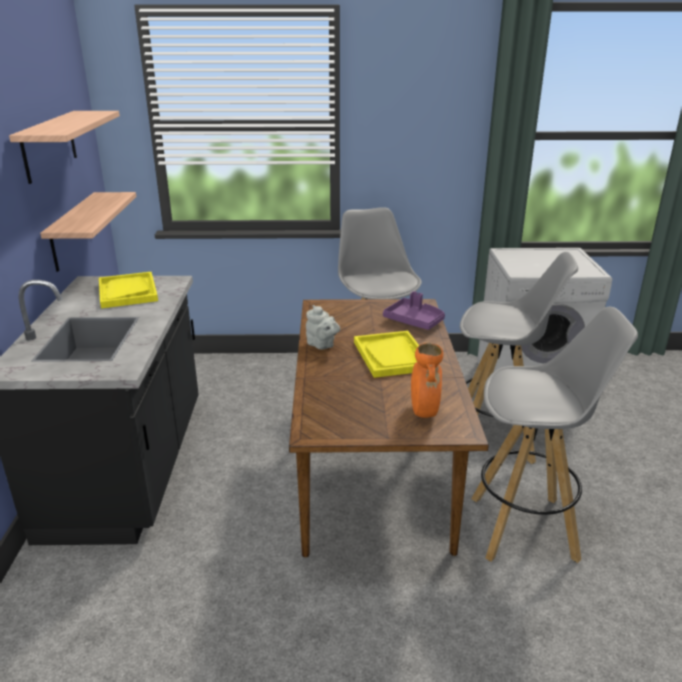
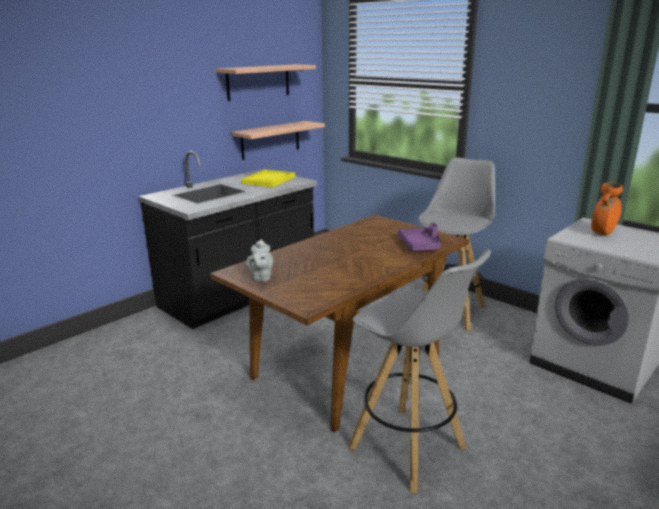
camera: 45 degrees right, 5 degrees down
(322, 345) = (331, 238): grey teapot -> grey teapot (261, 278)
(392, 356) = (358, 257): yellow tray -> none
(424, 412) = (308, 289): orange vase -> orange vase (602, 233)
(496, 438) = (486, 386): grey stool -> none

